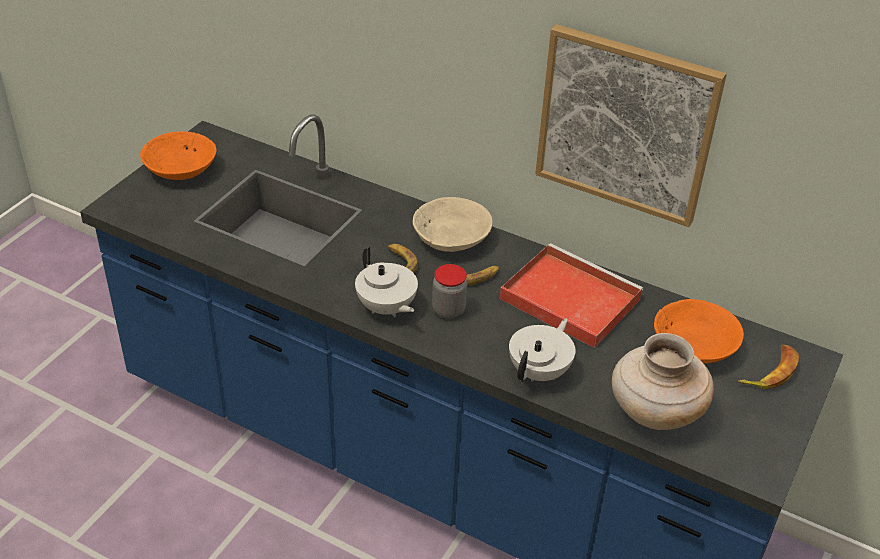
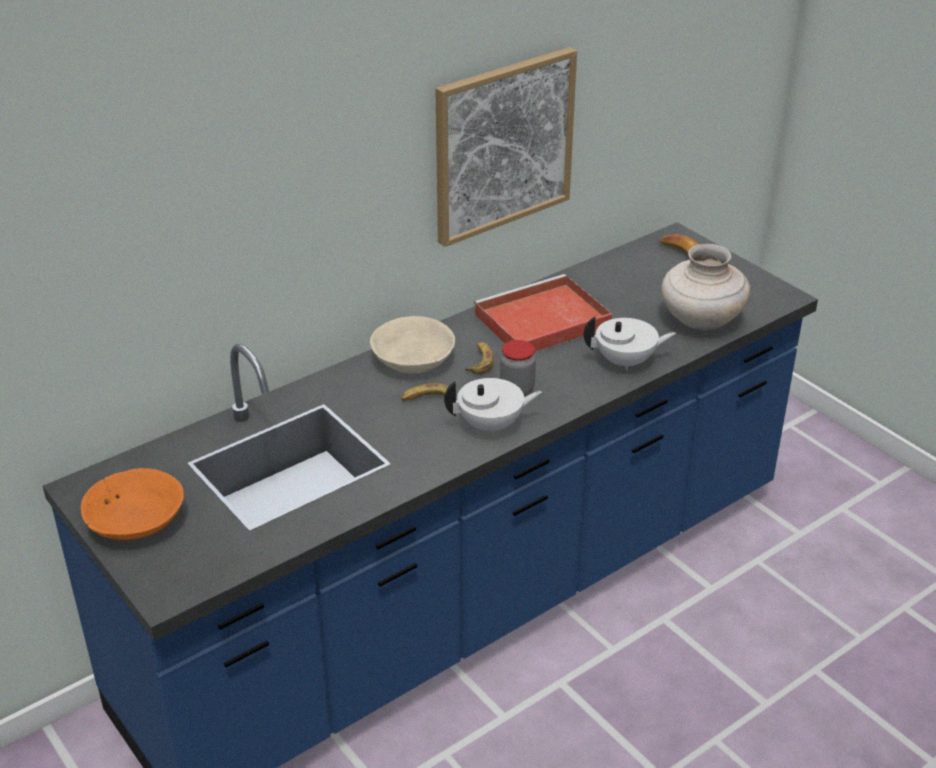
camera: 65 degrees left, 5 degrees down
(540, 371) = (626, 362): white teapot -> white teapot turned 120 degrees clockwise
(694, 346) = (635, 280): orange bowl -> none

